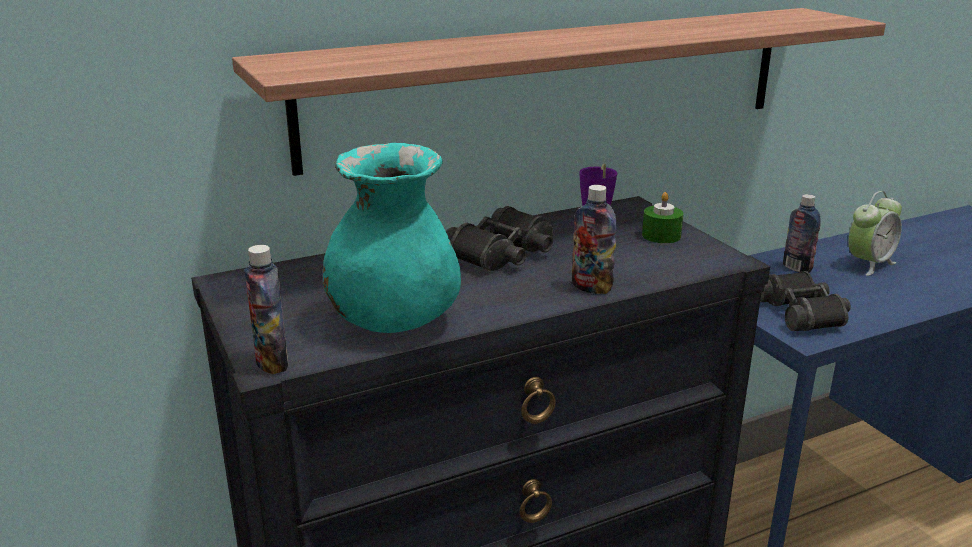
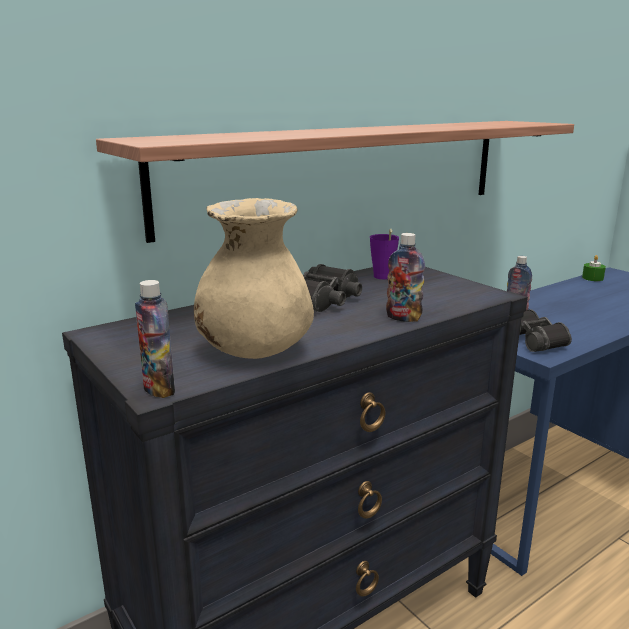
camera: 10 degrees left, 5 degrees down
(394, 321) = (254, 351): turquoise vase -> beige vase
(661, 235) = (437, 282): green candle -> green candle (592, 278)
(868, 264) = (563, 306): alarm clock -> none

